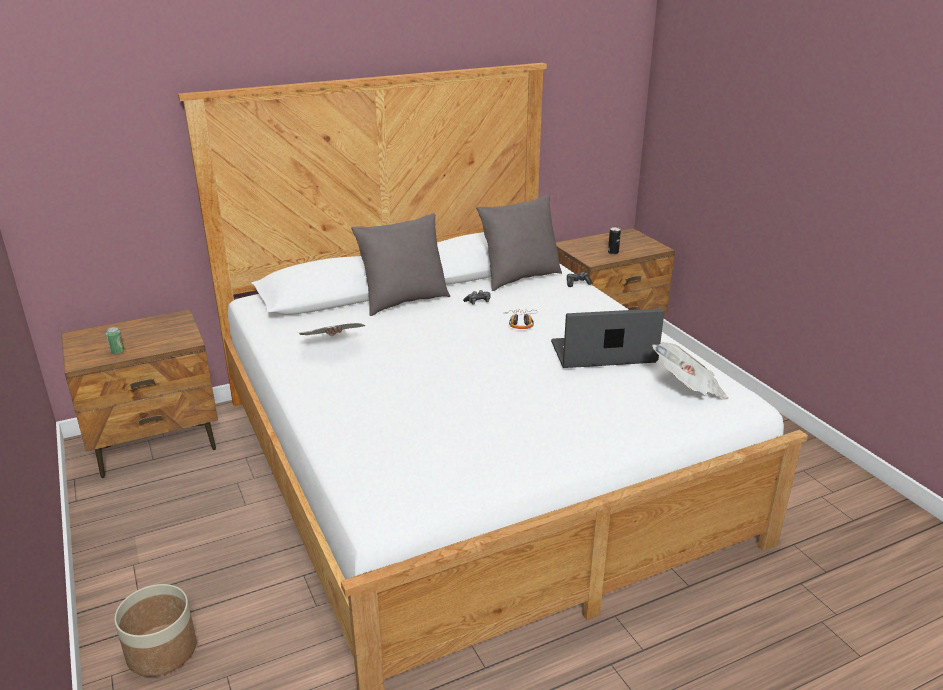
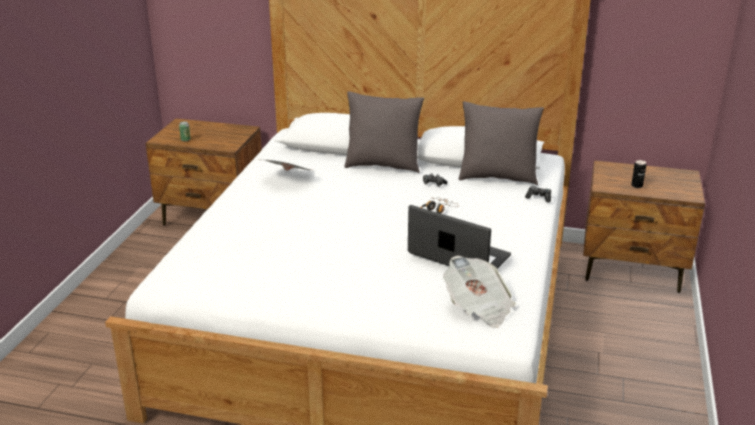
camera: 40 degrees right, 0 degrees up
(161, 650) = (81, 333): planter -> none

